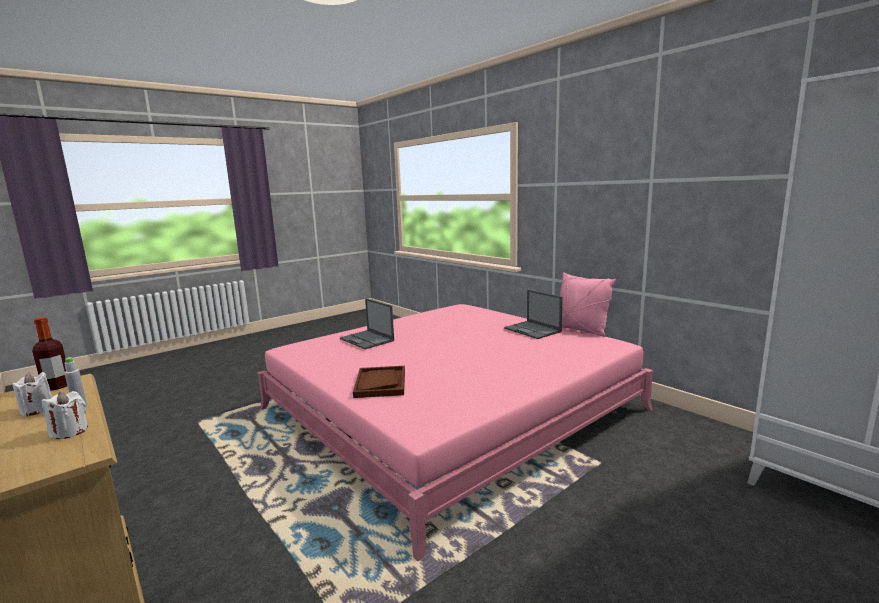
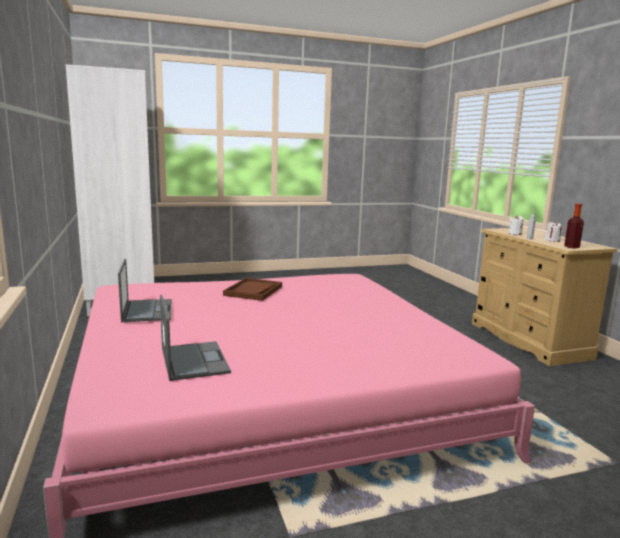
camera: 160 degrees left, 0 degrees up
(367, 340) = (363, 344): laptop -> laptop (194, 360)
(380, 383) = (365, 299): brown tray -> brown tray (253, 291)
(580, 330) = (100, 303): pink pillow -> none

